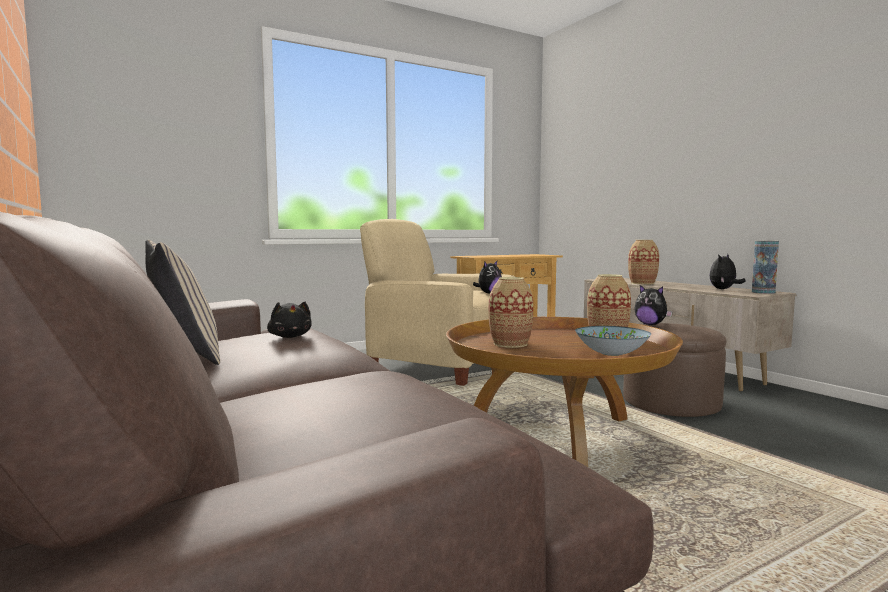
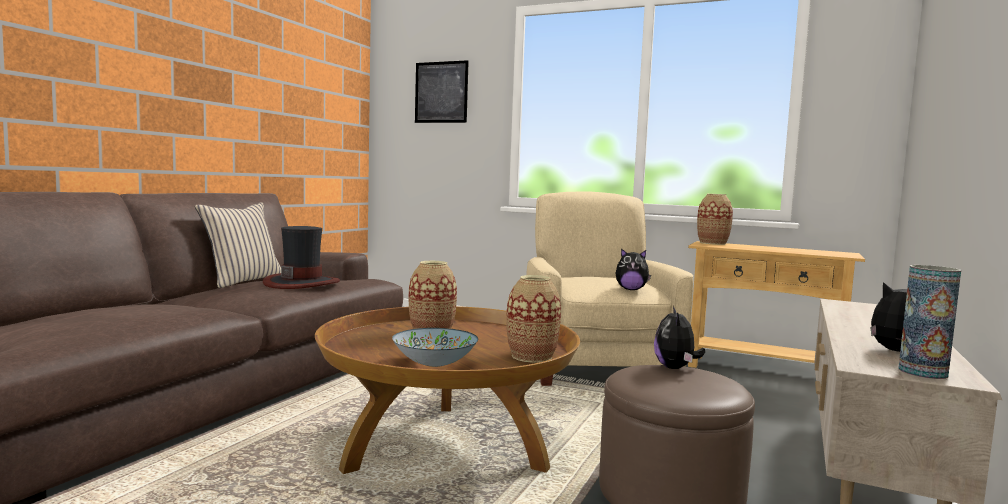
camera: 55 degrees right, 0 degrees up
(166, 105) = (441, 92): none -> picture
(290, 337) = (302, 283): black plush toy -> hat
(642, 283) = (852, 318): vase -> vase (712, 243)

